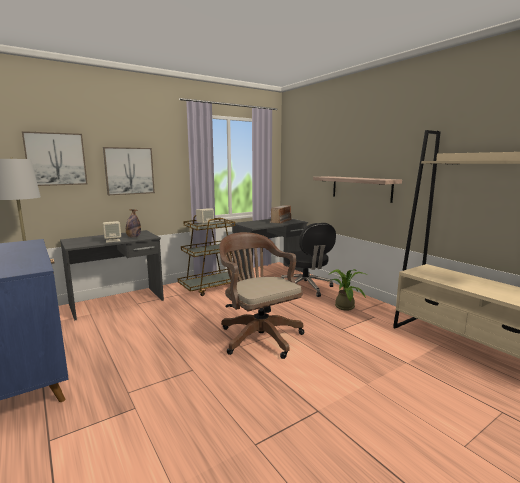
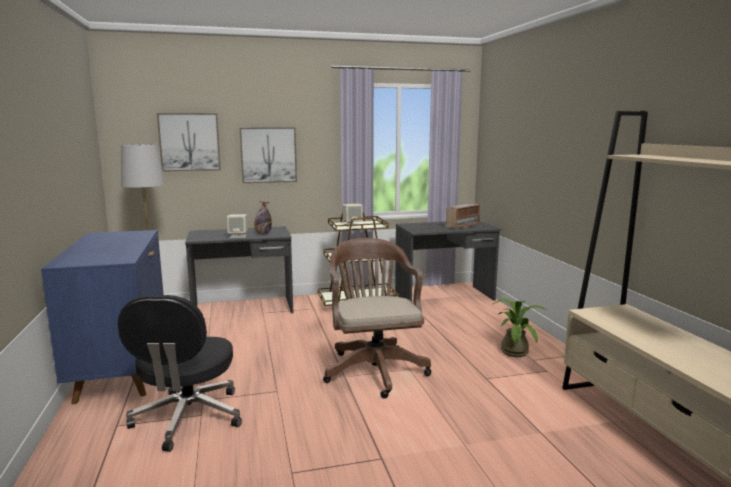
camera: 20 degrees right, 0 degrees up
(306, 287) = (481, 320): black office chair -> black office chair (188, 418)
(361, 188) = (560, 187): shelf -> none

